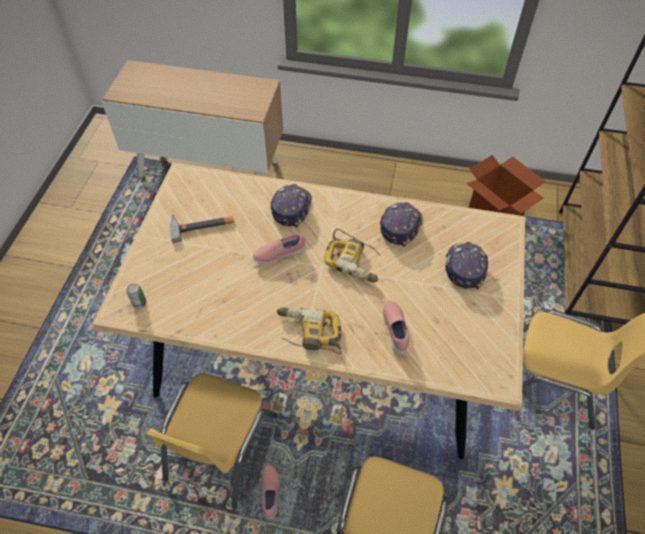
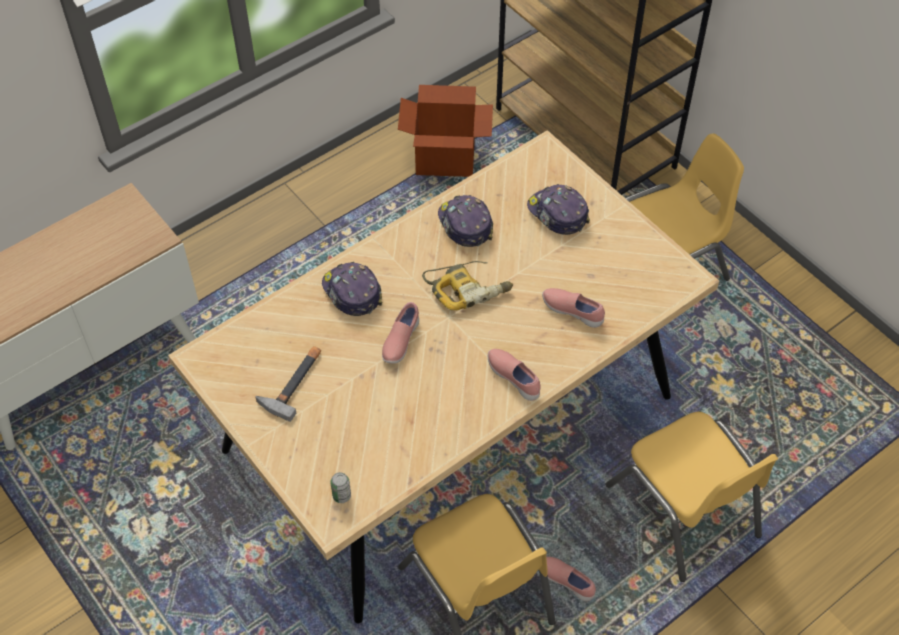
camera: 50 degrees left, 0 degrees up
(308, 333) = (514, 378): power drill -> pink shoe

